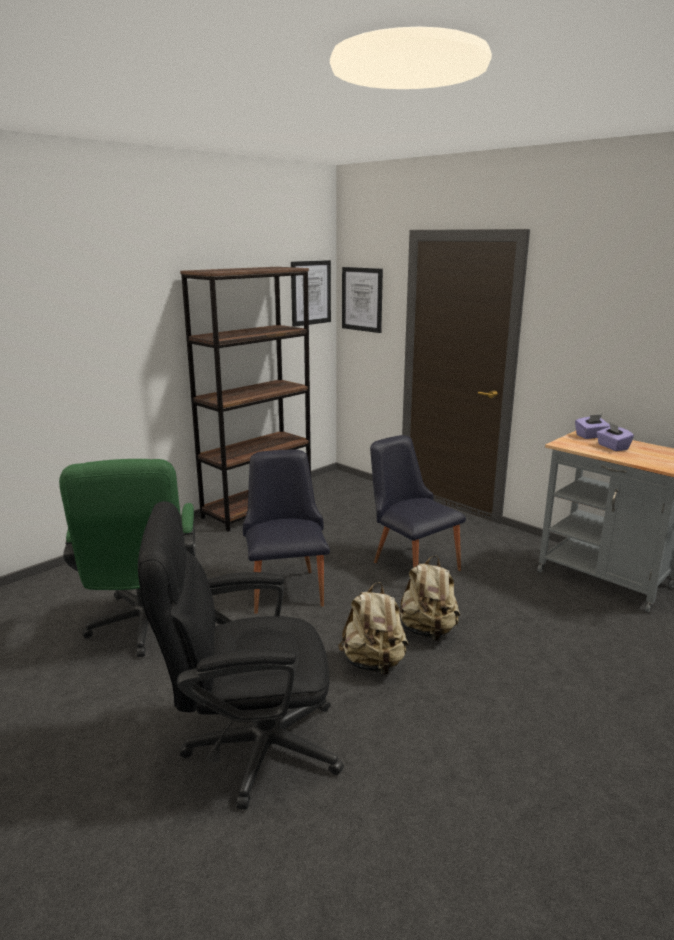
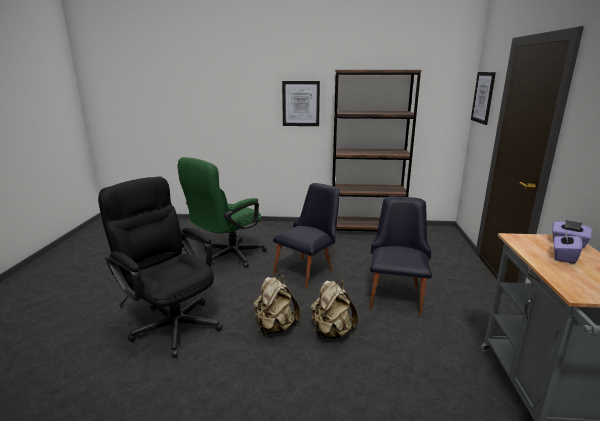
camera: 50 degrees right, 0 degrees up
(310, 293) = (446, 90): picture -> picture (301, 103)

